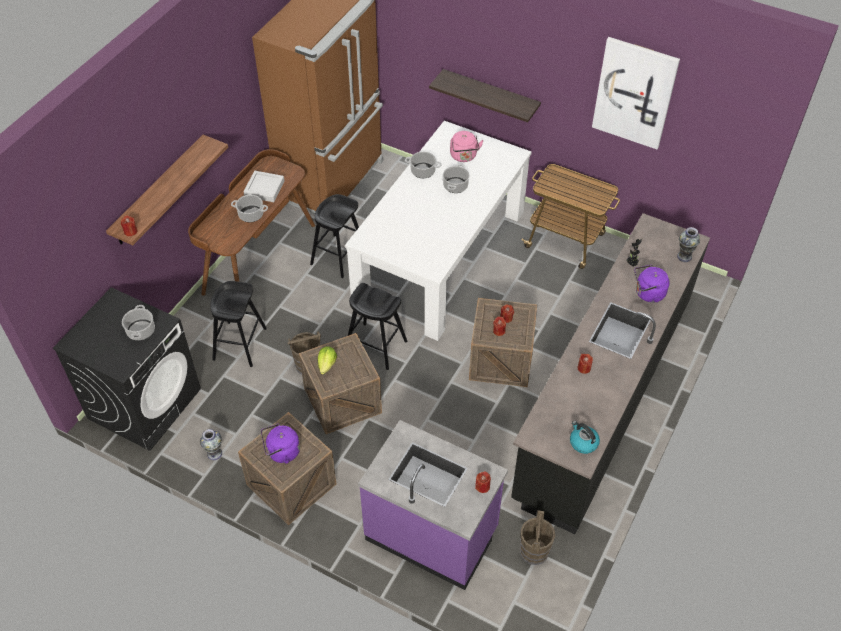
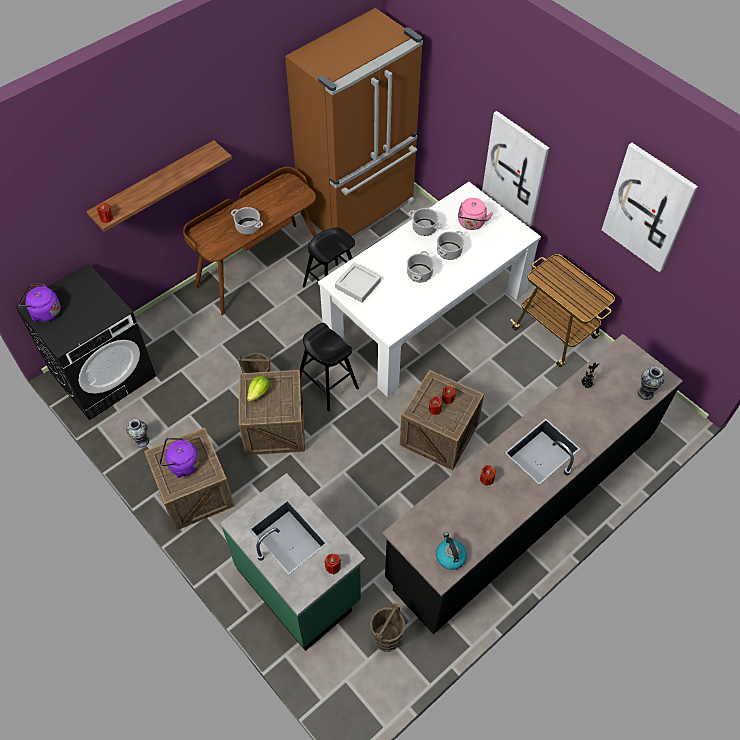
camera: 20 degrees right, 5 degrees up
(140, 330) = (94, 312): cooking pot -> cooking pot (419, 273)
(240, 344) = (207, 344): black stool -> none
(264, 189) = (271, 205): grey tray -> grey tray (358, 284)
(432, 533) = (299, 585): purple counter -> green counter
(490, 95) = (515, 169): shelf -> picture
(648, 294) = (588, 421): purple kettle -> purple kettle (44, 312)

